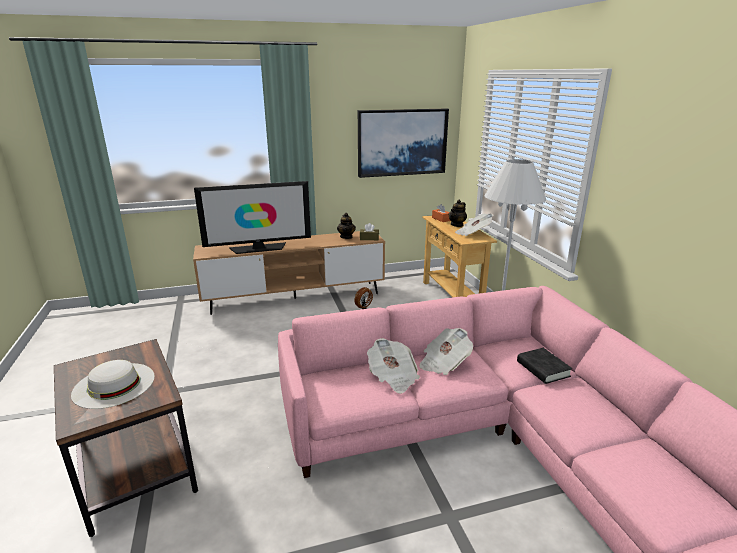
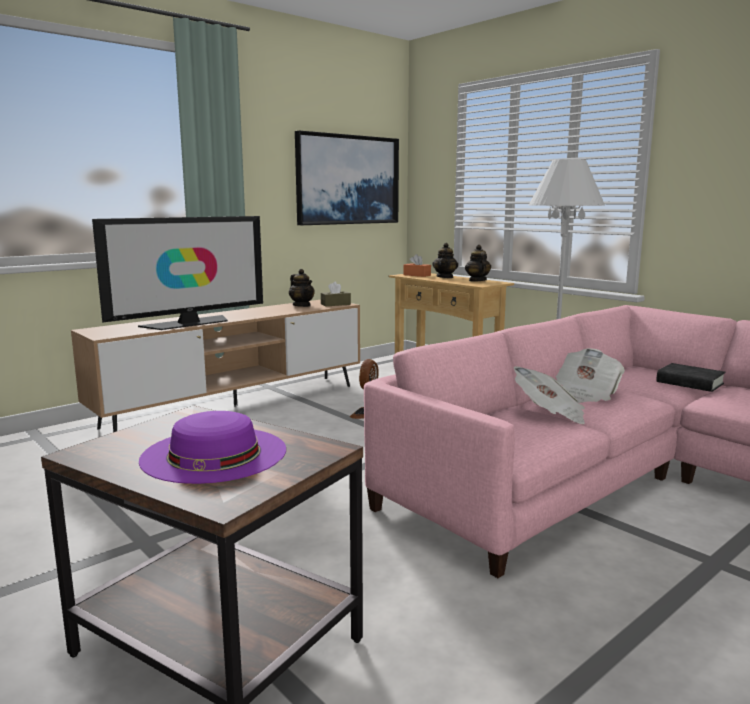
camera: 25 degrees left, 10 degrees down
(114, 385) = (214, 454): white hat -> purple hat
(473, 233) = (477, 280): newspaper -> teapot

